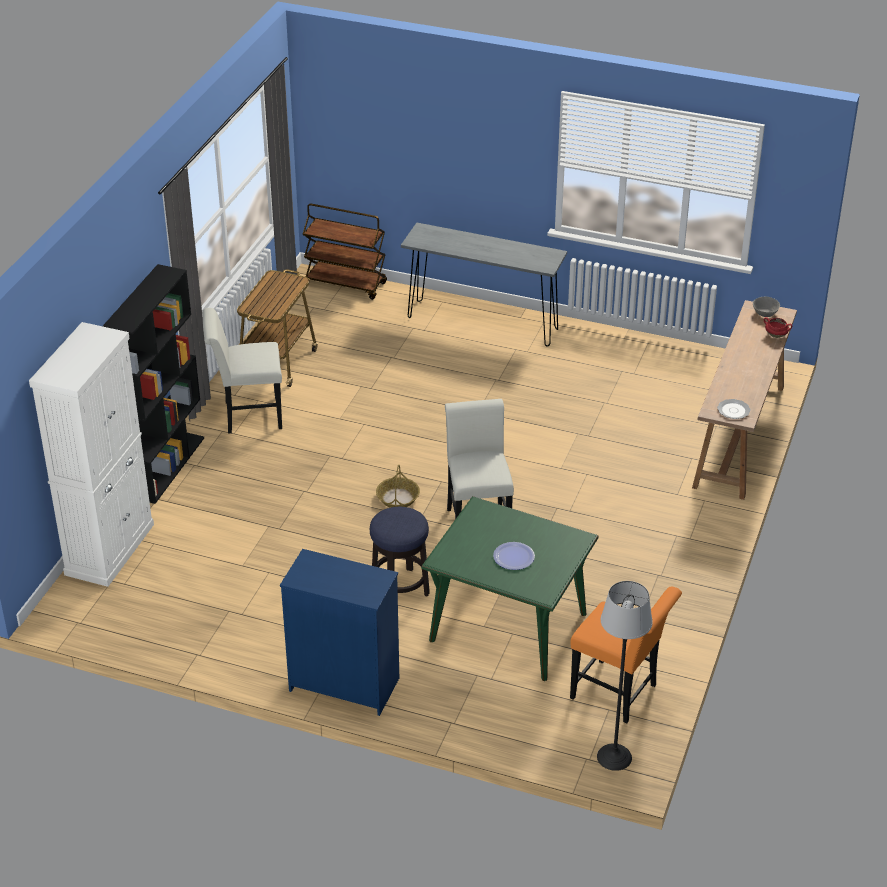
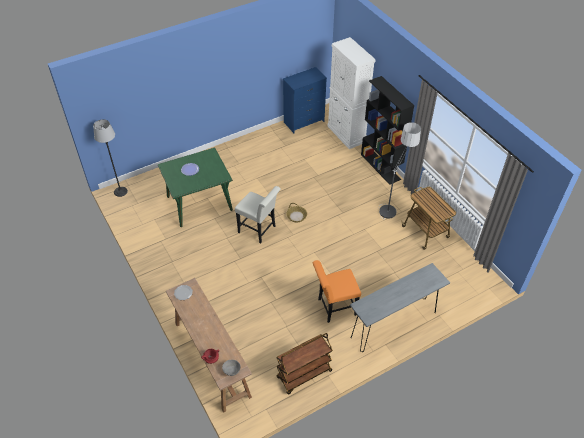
camera: 130 degrees right, 10 degrees up
(247, 415) = (393, 203): white chair -> floor lamp
(344, 684) = (223, 153): blue dresser -> blue dresser (304, 122)
(346, 284) = (475, 293): brown cart -> brown cart (304, 375)
(400, 588) = (249, 189): stool -> none
(619, 694) = (139, 210): orange chair -> orange chair (334, 307)

